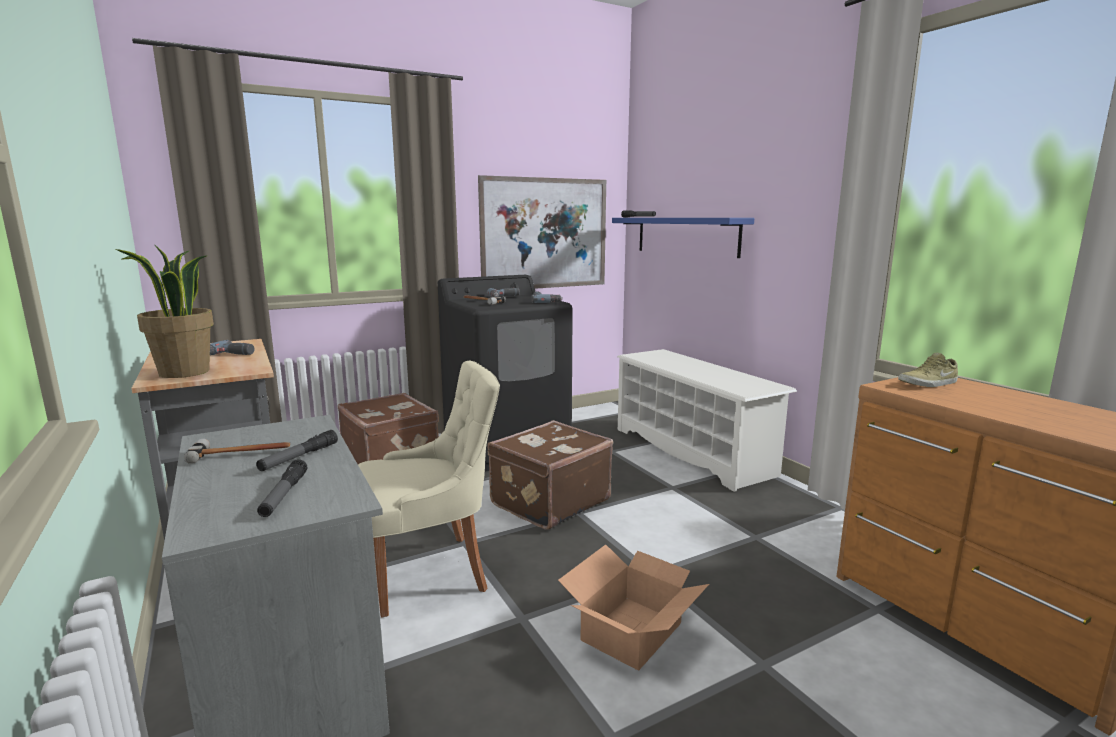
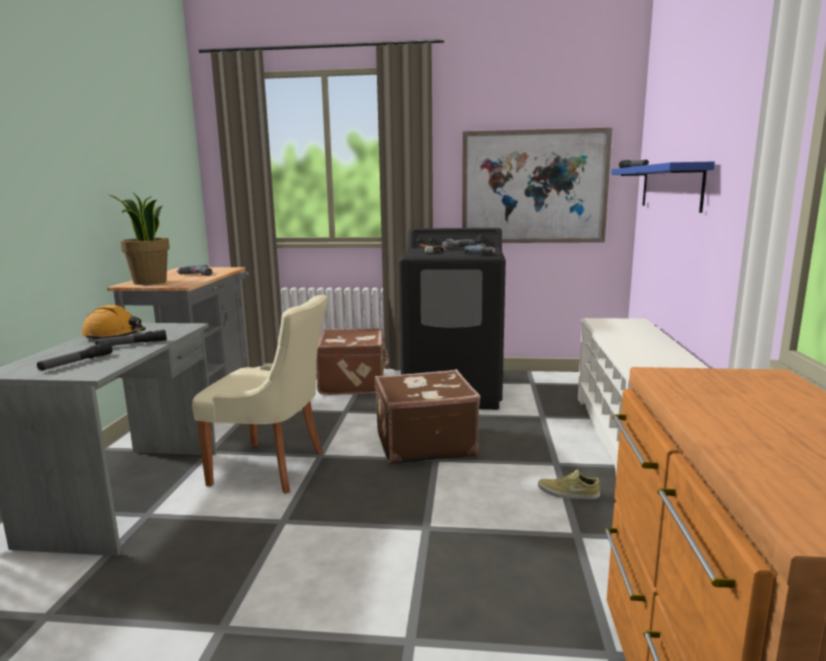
camera: 35 degrees right, 0 degrees up
(241, 453) = (115, 336): hammer -> orange hard hat
(633, 631) = (343, 565): cardboard box -> none
(928, 383) = (733, 381): beige shoe -> beige shoe (568, 493)

